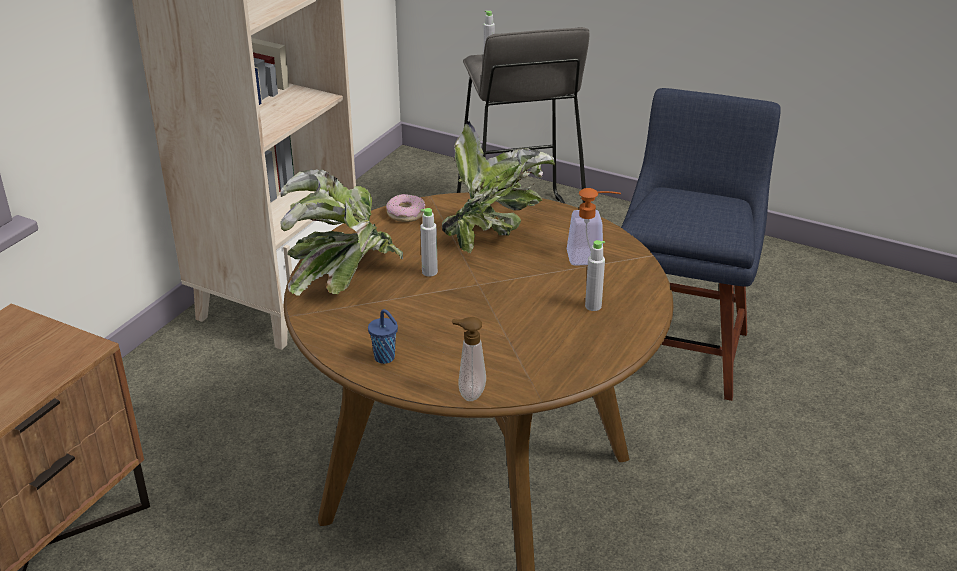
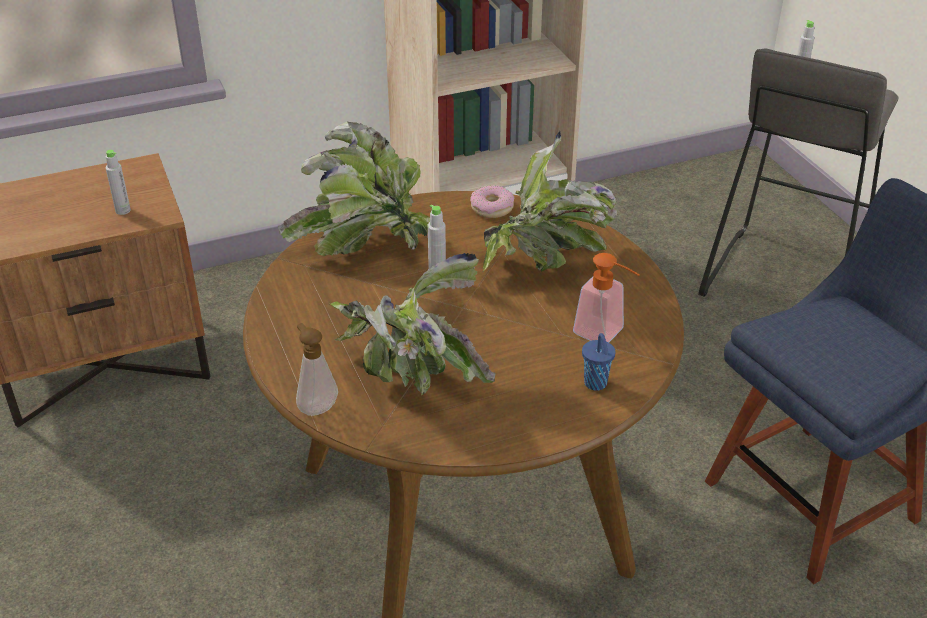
camera: 40 degrees right, 5 degrees up
(385, 358) = (296, 336): blue cup -> blue cup (596, 384)
(505, 343) = (409, 377): none -> potted plant
(593, 306) = (537, 385): grey bottle -> grey bottle (123, 210)

